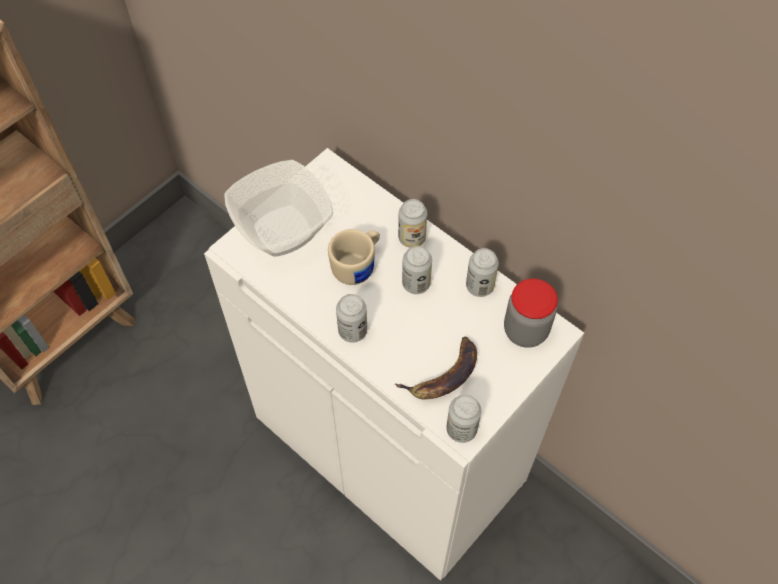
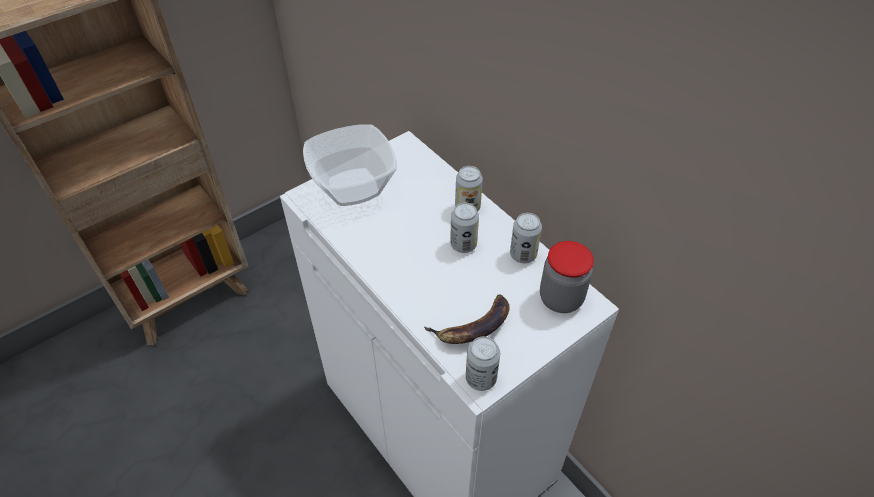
camera: 10 degrees right, 10 degrees down
(352, 331) = (395, 276): can -> none
(358, 266) = (413, 223): beige mug -> none

